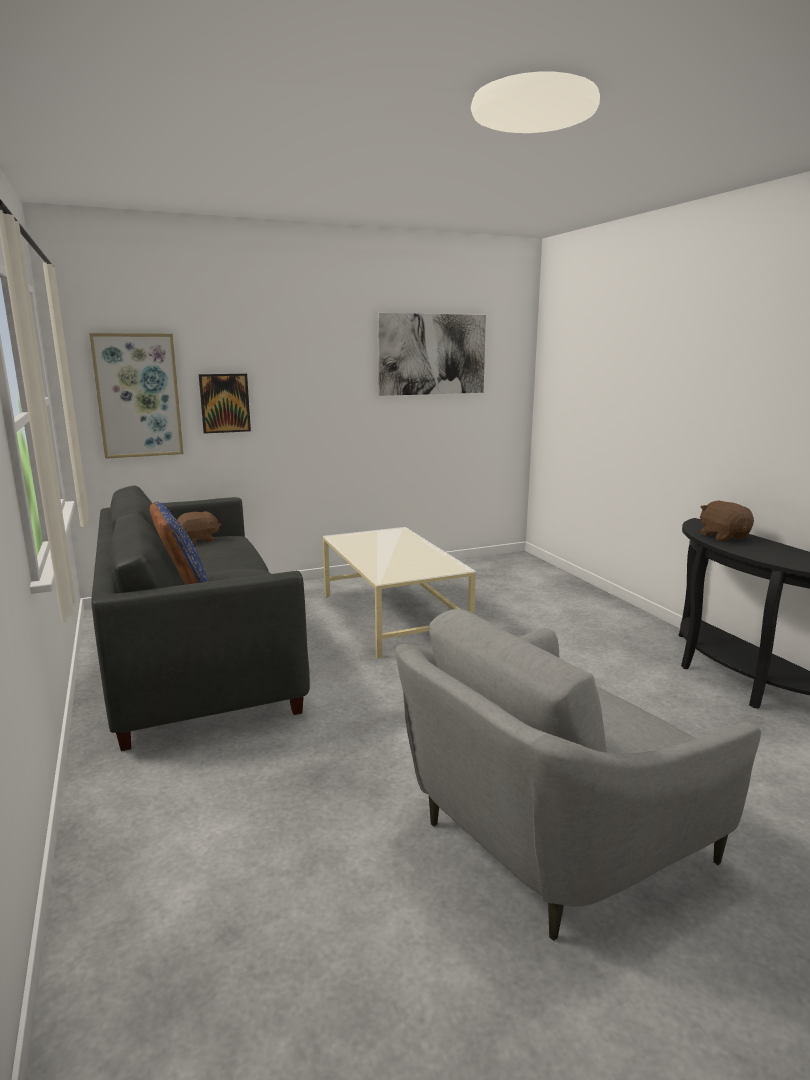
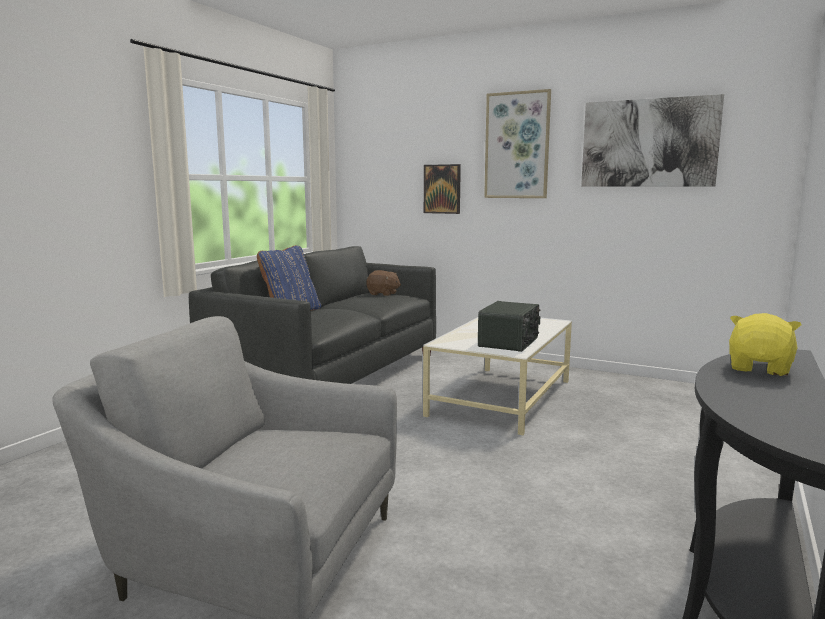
camera: 50 degrees right, 5 degrees down
(138, 396) = (384, 181): picture -> picture (517, 145)
(427, 560) = (509, 342): none -> radio
(723, 536) = (760, 368): brown plush toy -> yellow plush toy

